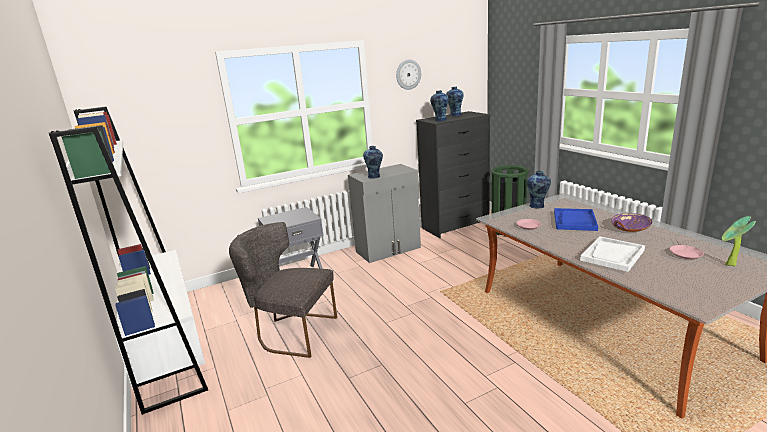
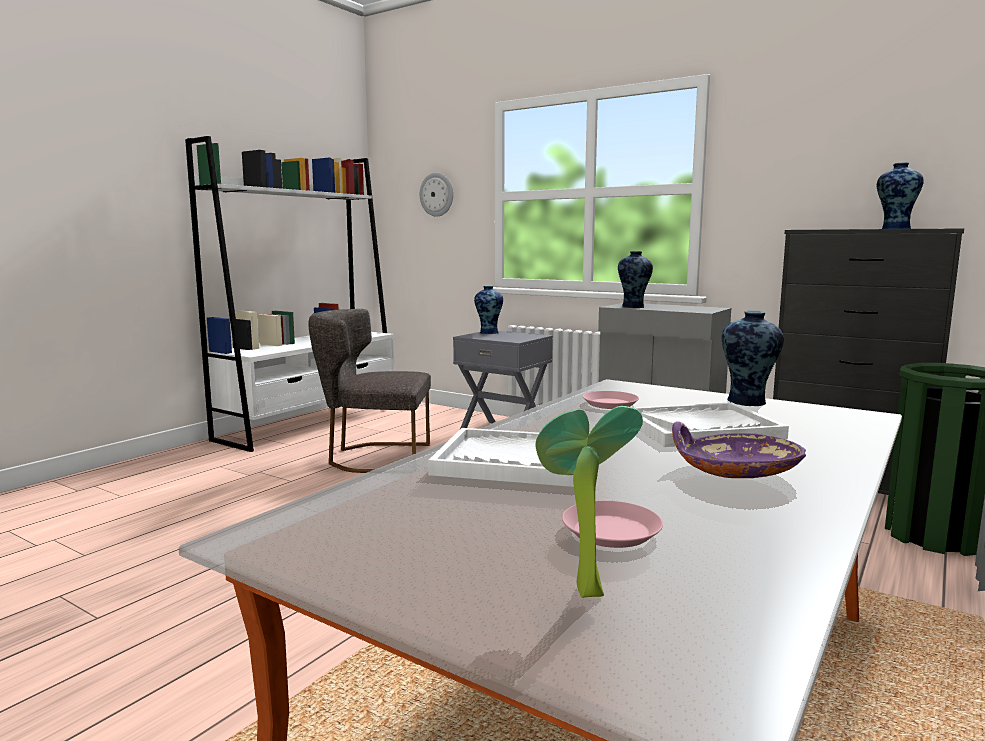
camera: 60 degrees right, 10 degrees down
(291, 332) = (374, 458): grey chair -> grey chair turned 75 degrees counterclockwise
(408, 74) = (798, 137): wall clock -> wall clock (437, 194)
(440, 120) = (821, 229): vase -> vase (488, 332)
(574, 221) = (701, 428): blue tray -> white tray

